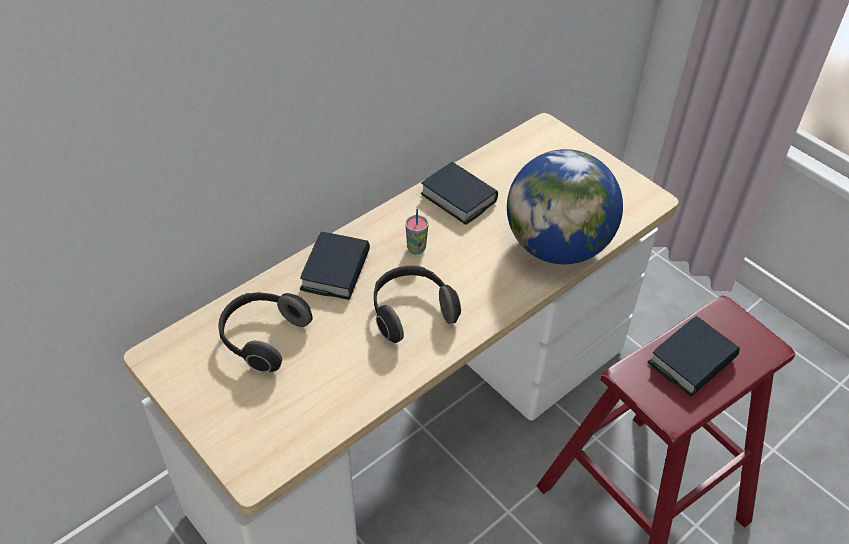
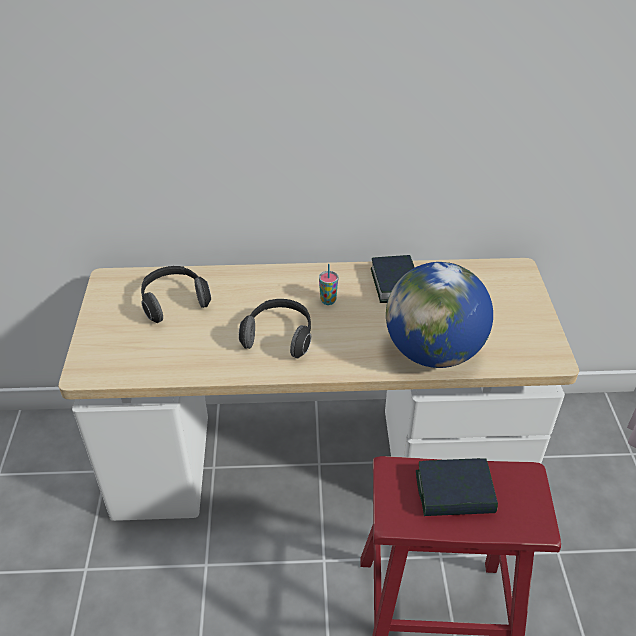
camera: 40 degrees right, 5 degrees down
(336, 271) = (261, 287): book -> none

